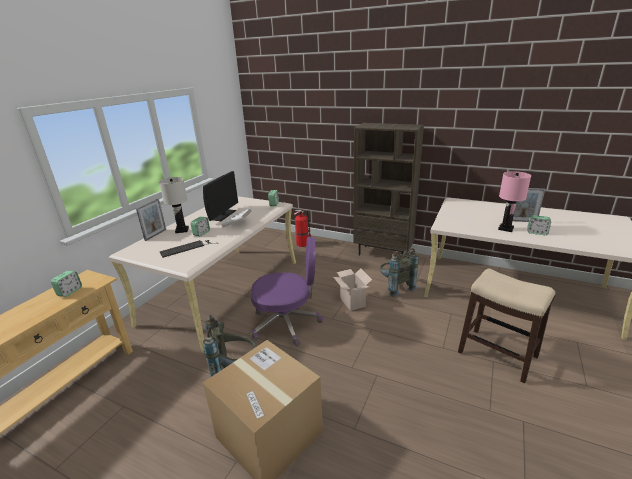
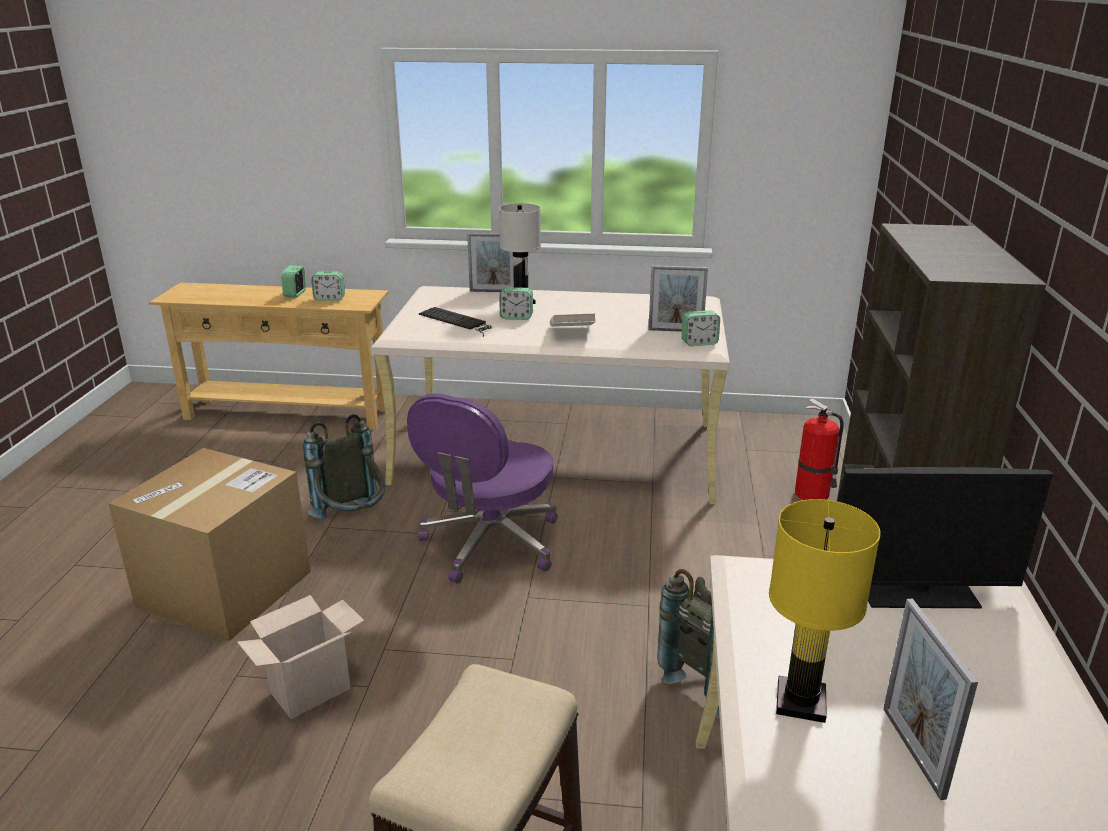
camera: 70 degrees right, 0 degrees up
(223, 215) = (606, 314): monitor -> monitor (917, 592)
(257, 206) = (675, 330): none -> picture frame
(287, 323) = (490, 544): purple office chair -> purple office chair turned 45 degrees clockwise
(351, 302) = (601, 613): cardboard box -> cardboard box (311, 688)
(505, 228) = (800, 701): pink table lamp -> yellow table lamp
(537, 232) = (815, 783): alarm clock -> alarm clock (295, 294)

